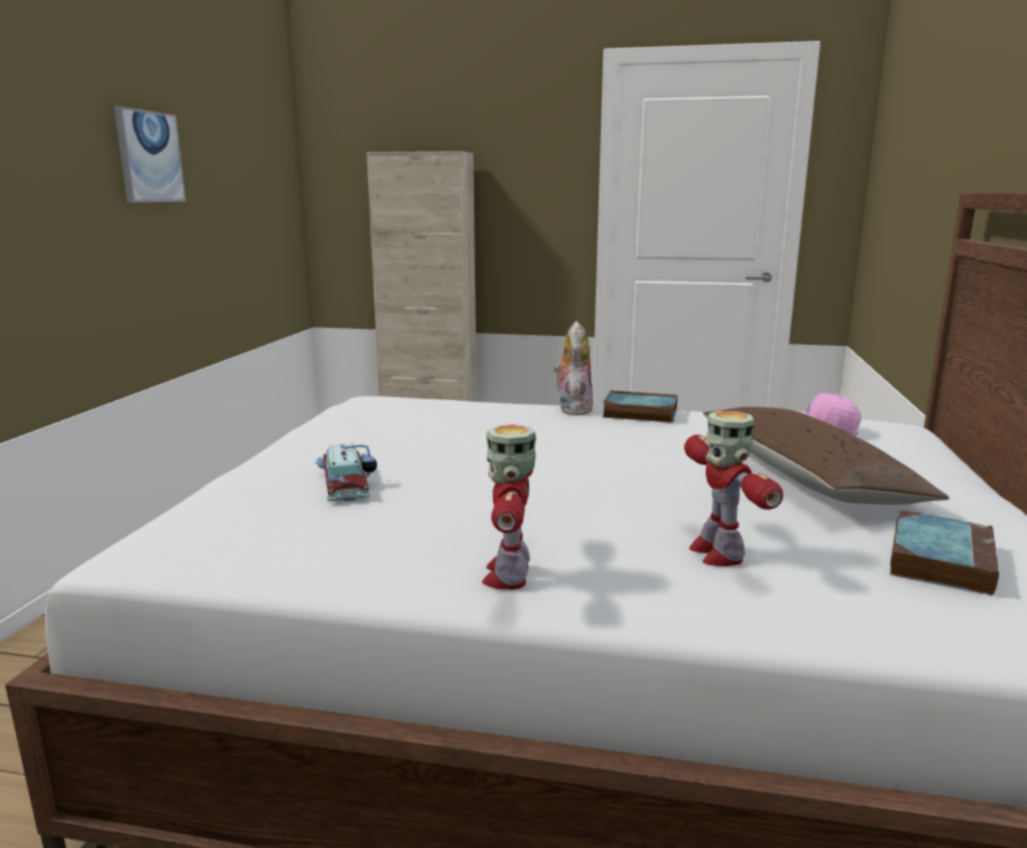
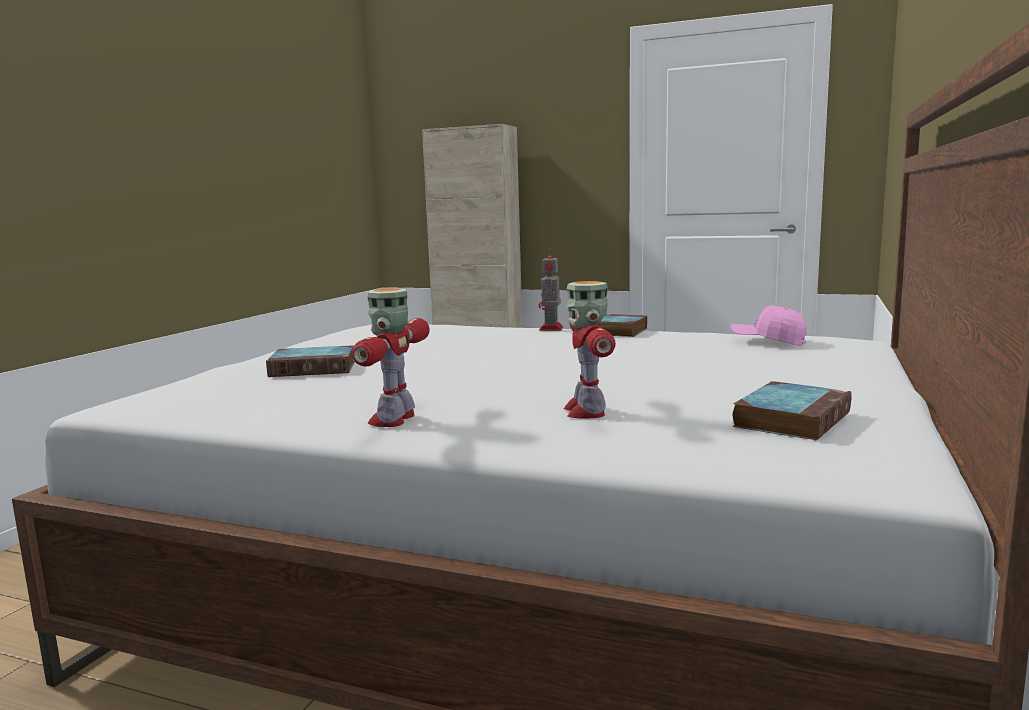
camera: 10 degrees right, 5 degrees down
(149, 157) = (226, 132): picture -> none
(347, 482) = (315, 368): toy car -> book
(572, 409) = (551, 329): plush toy -> toy robot
(808, 478) = (723, 370): brown pillow -> none

